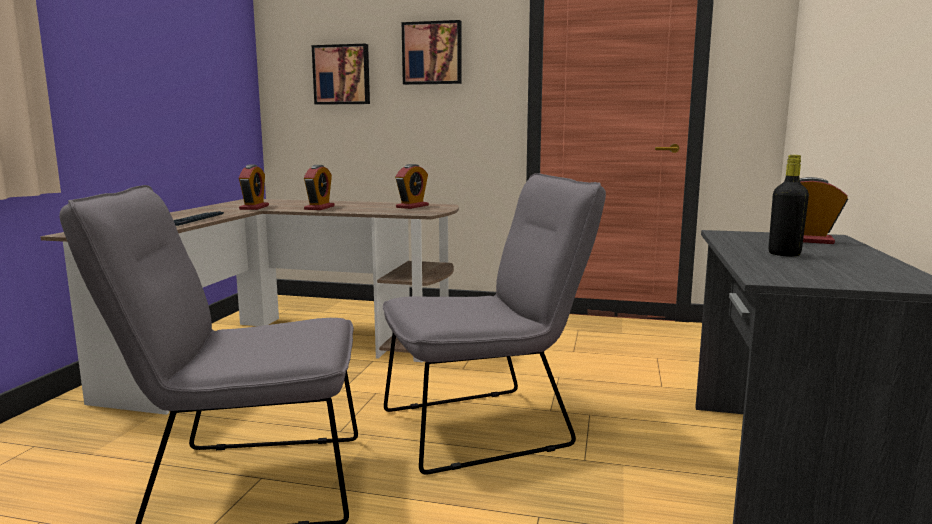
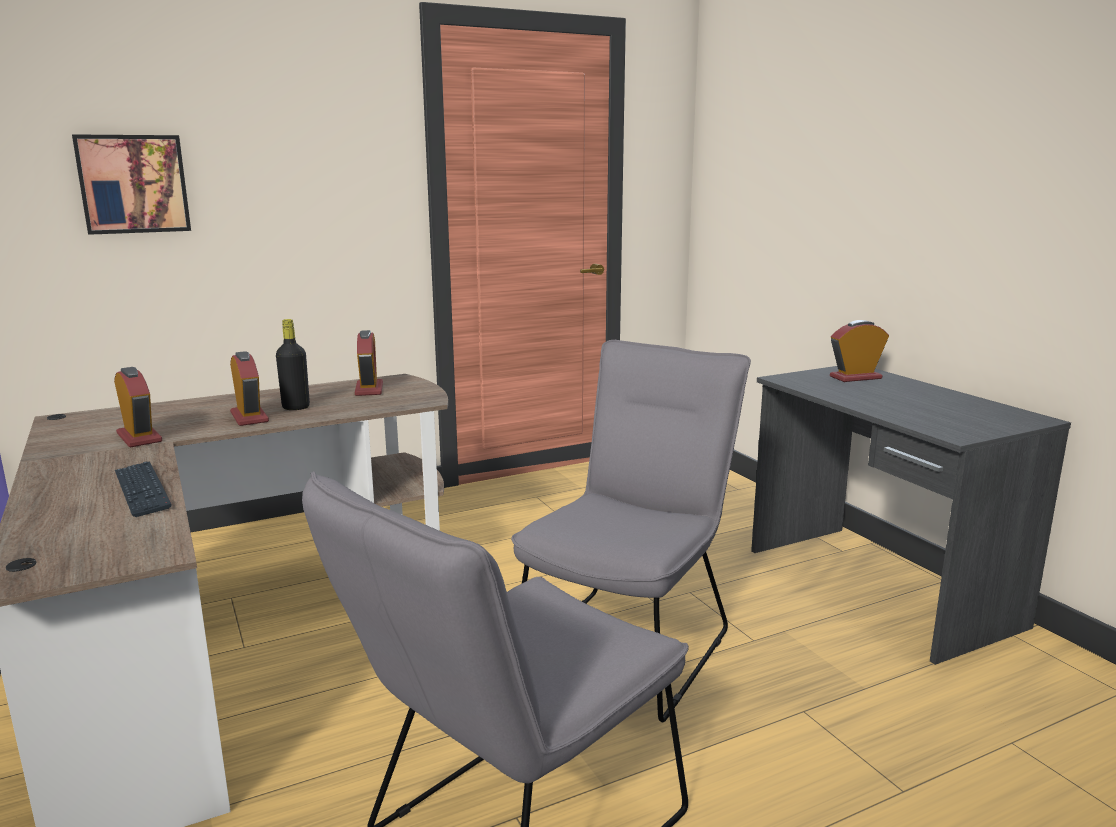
camera: 40 degrees left, 5 degrees up
(432, 53) = (290, 153): picture -> none
(784, 254) = (890, 400): black bottle -> black bottle (296, 407)

